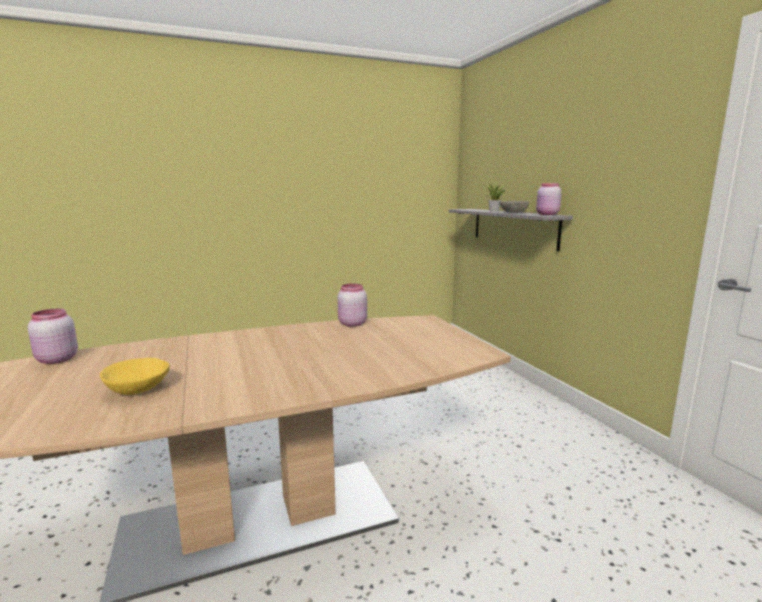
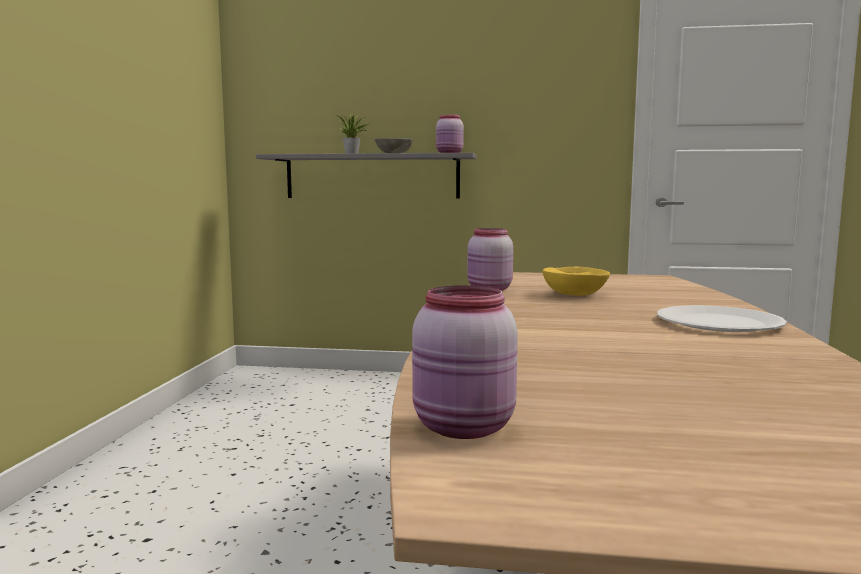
camera: 60 degrees left, 5 degrees down
(137, 389) = (713, 374): yellow bowl -> yellow bowl (574, 294)
(286, 383) = (719, 323): none -> white plate

